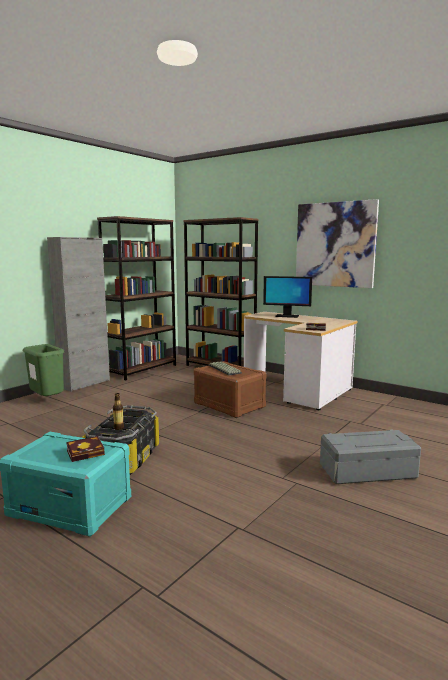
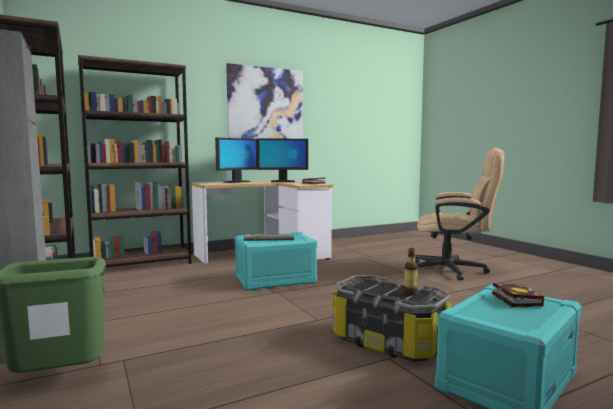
camera: 65 degrees left, 5 degrees down
(228, 405) = (275, 280): brown storage box -> turquoise storage box
(318, 322) = (282, 181): none -> monitor
(367, 472) = (455, 270): grey storage box -> beige office chair

